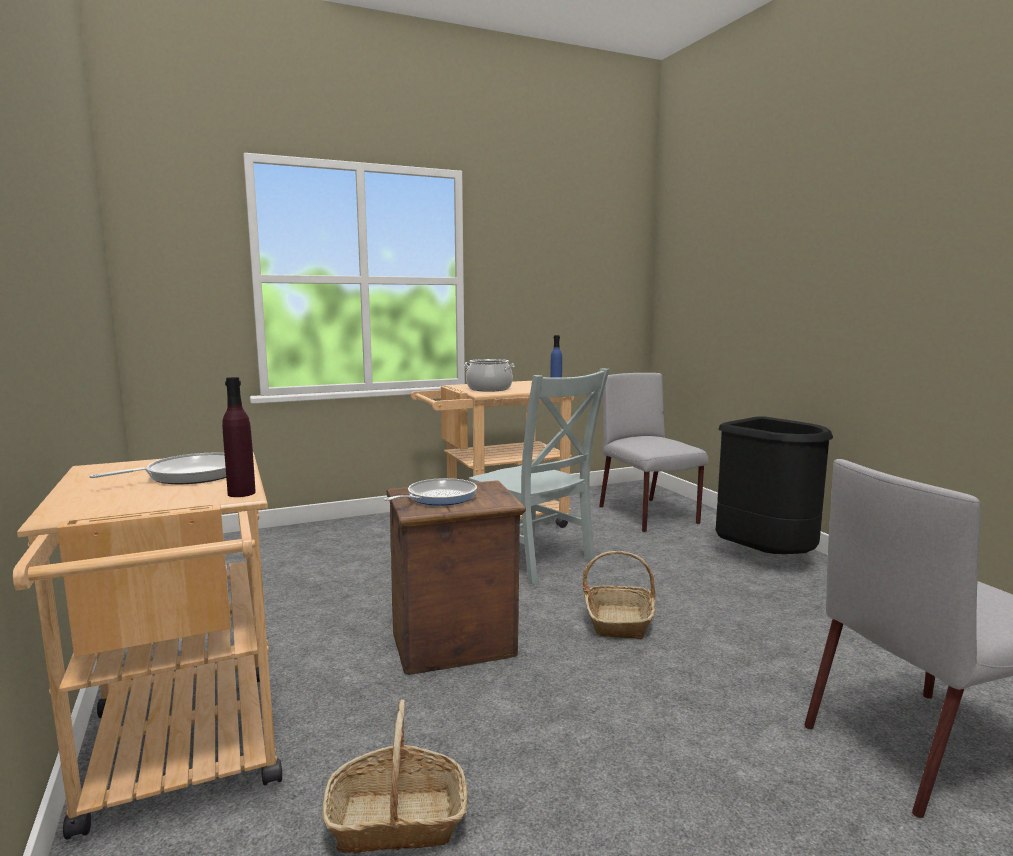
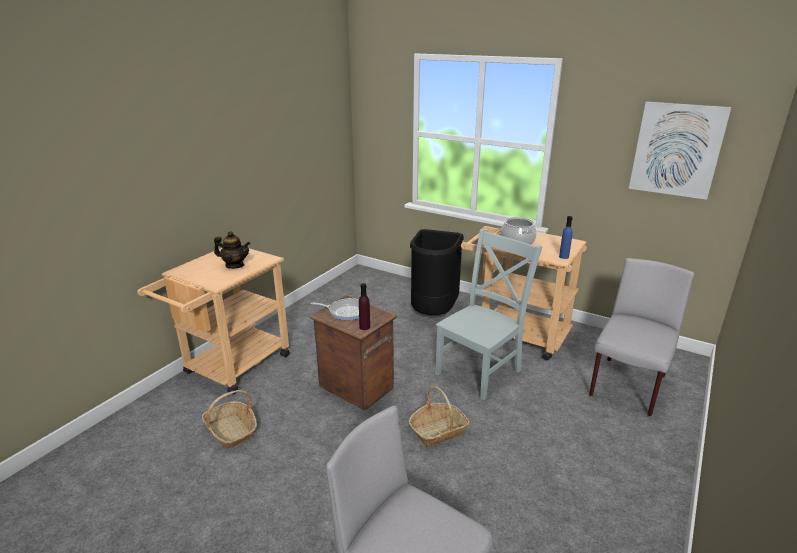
camera: 55 degrees right, 15 degrees up
(189, 475) = (235, 265): frying pan -> teapot
(241, 493) = (219, 284): purple bottle -> purple bottle (364, 327)
(535, 560) = (480, 370): grey chair -> grey chair turned 150 degrees counterclockwise
(585, 269) = (676, 150): none -> picture
(766, 558) = (628, 470): black trash can -> black trash can (434, 313)

